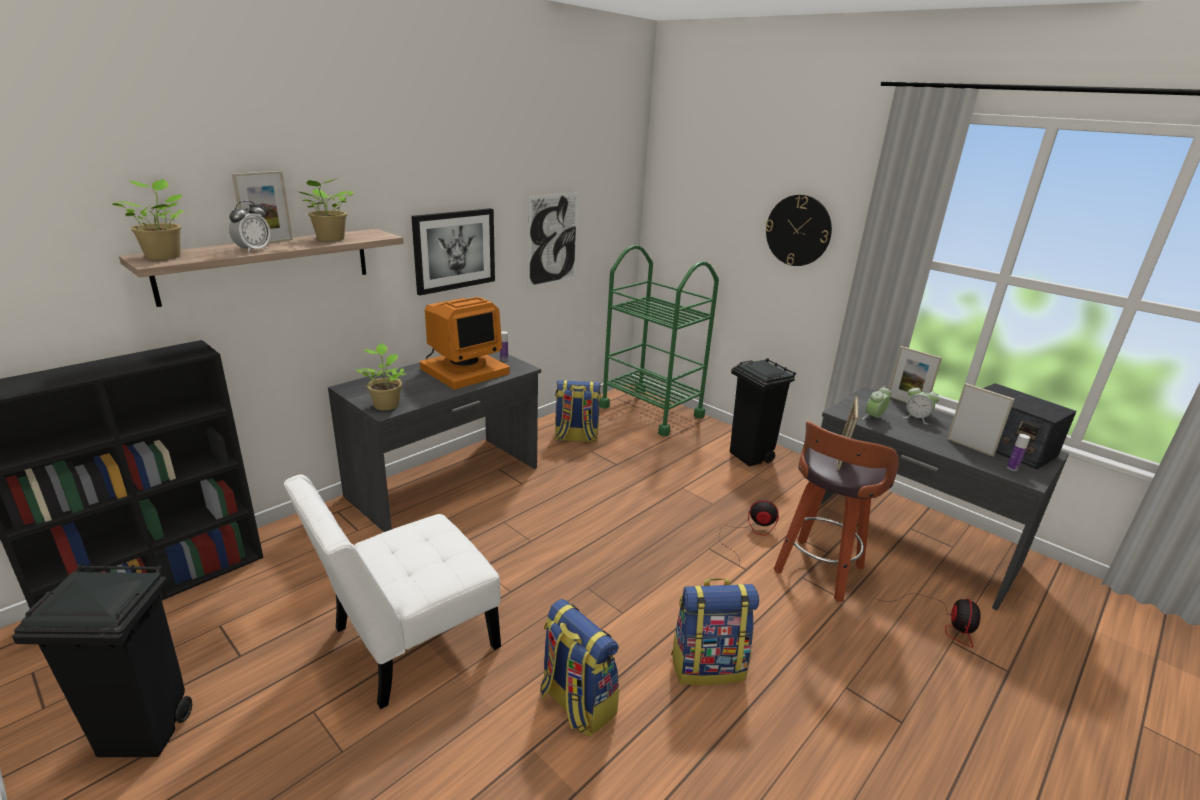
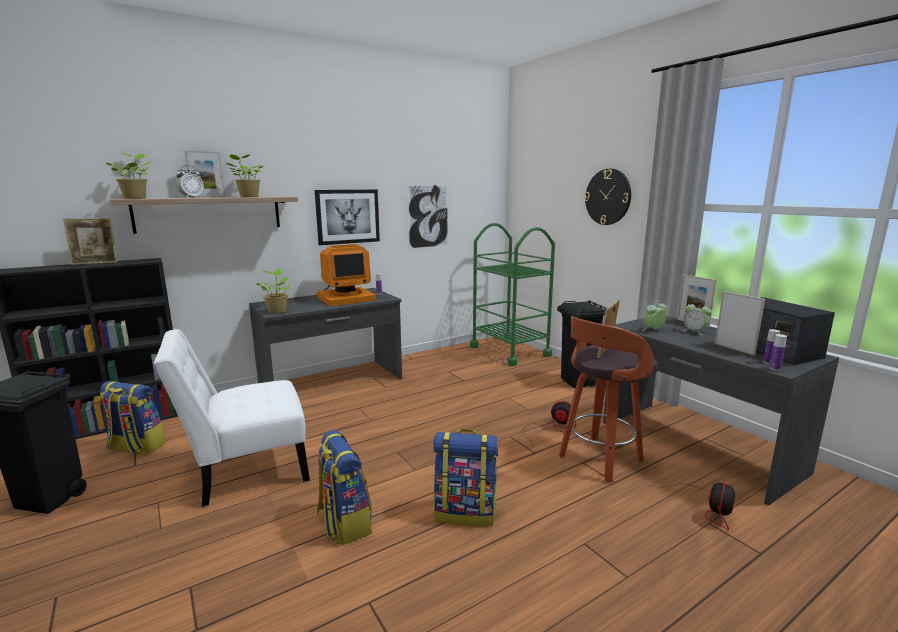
camera: 15 degrees right, 10 degrees down
(109, 363) = (95, 263): none -> picture frame
(575, 438) = (441, 363): backpack -> backpack (135, 448)
(1023, 478) = (775, 369): none -> bottle

